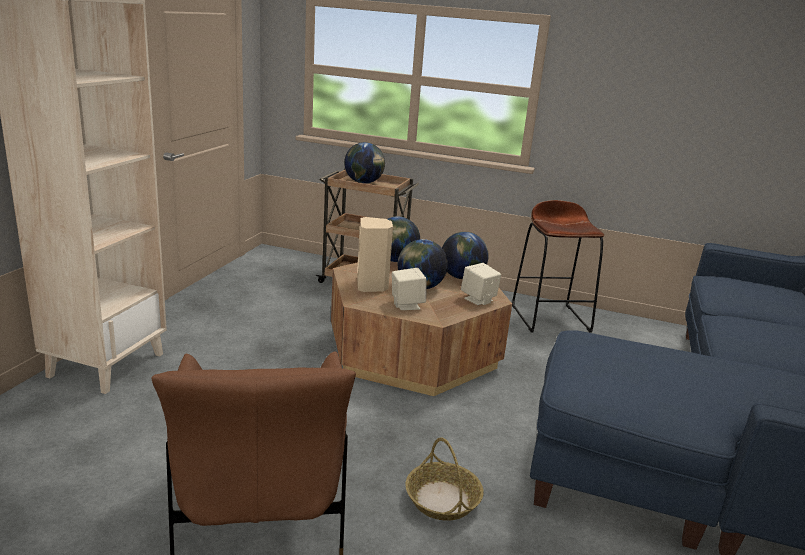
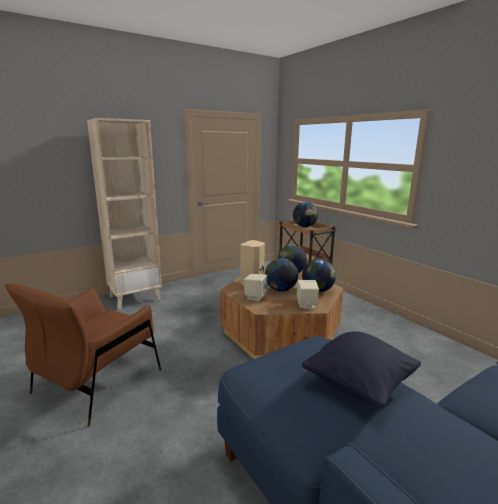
camera: 40 degrees right, 5 degrees down
(443, 500) = (178, 422): basket -> none
(550, 318) = (410, 340): brown stool -> none
(672, 363) = (359, 385): none -> black pillow

